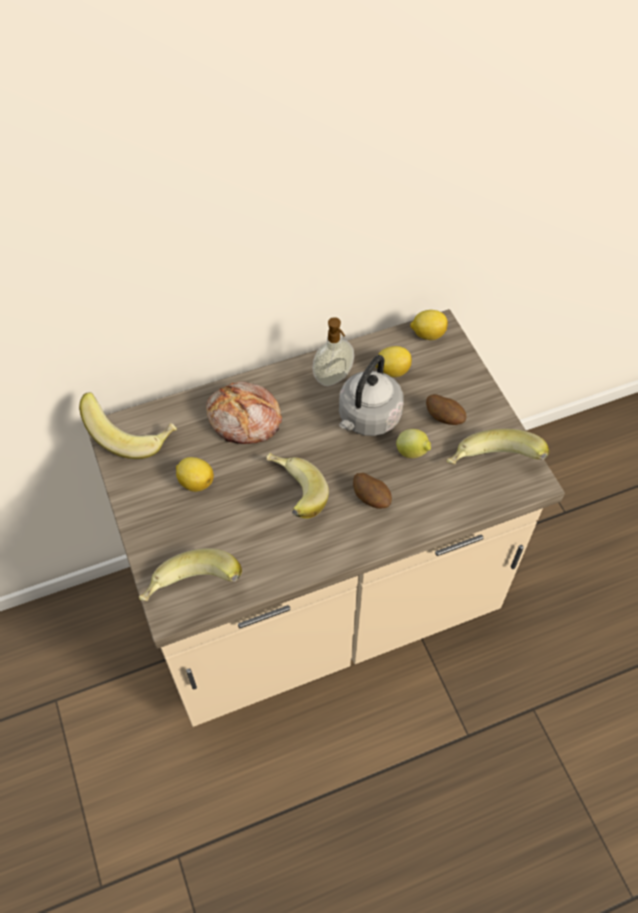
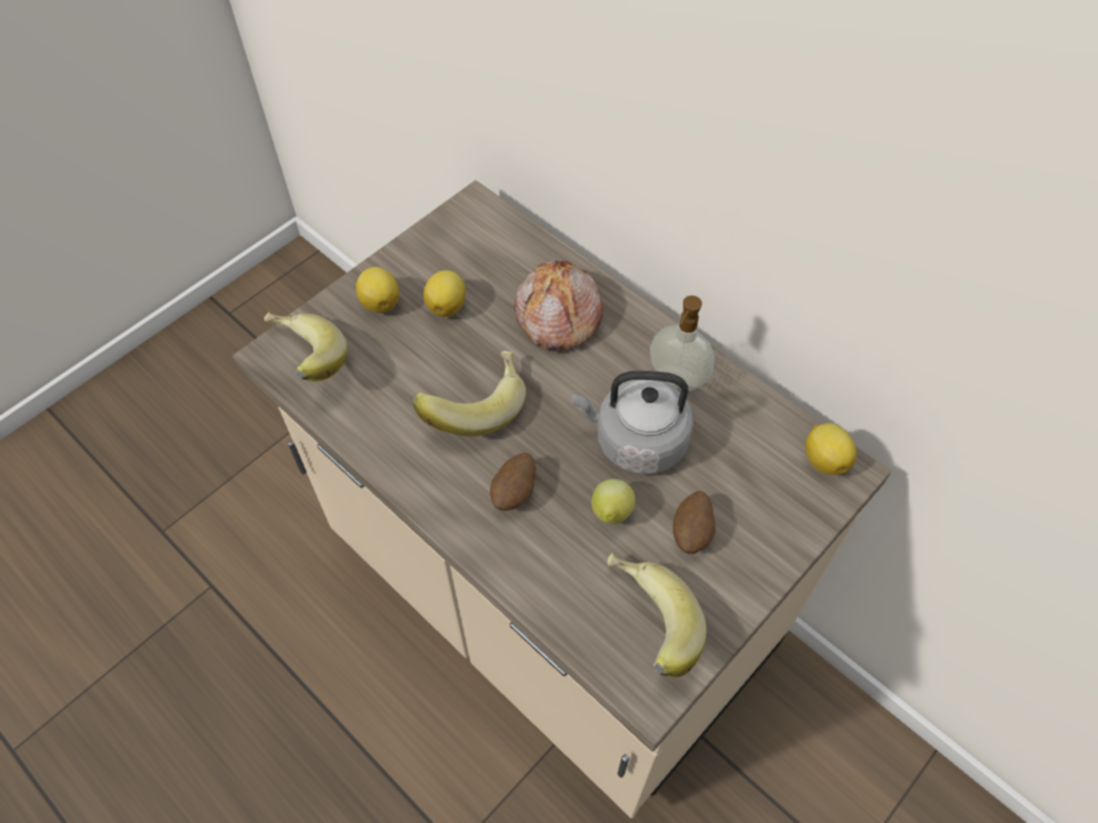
camera: 65 degrees right, 0 degrees up
(132, 434) = (479, 225): banana -> none
(391, 370) = (731, 439): lemon -> lemon (380, 302)

